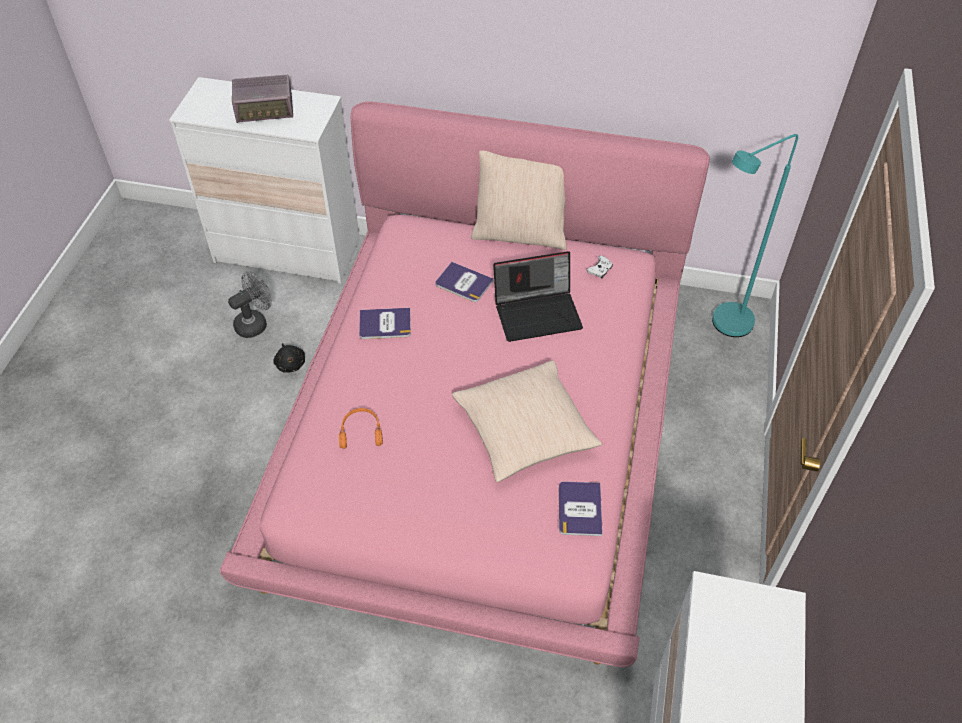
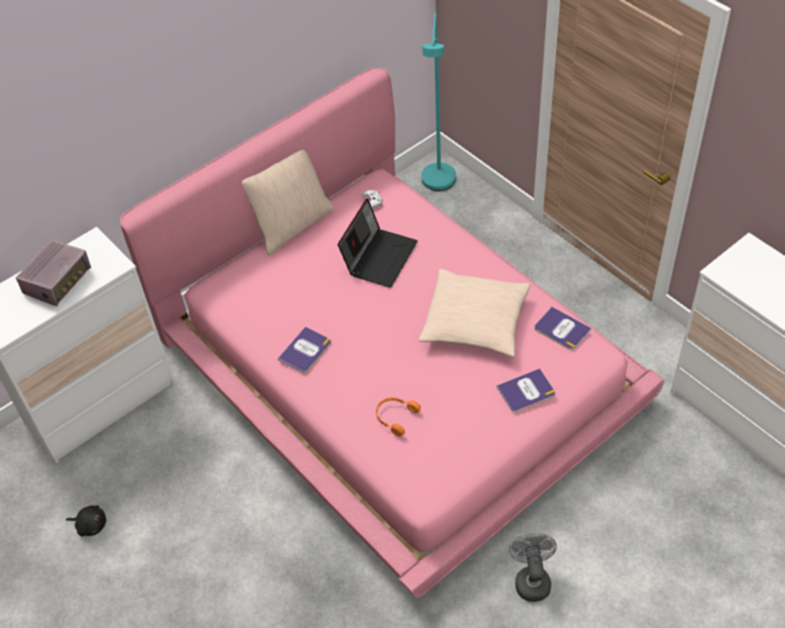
camera: 50 degrees left, 0 degrees up
(255, 323) = (158, 465): grey fan -> grey fan (531, 579)
(290, 363) = (226, 461): black plush toy -> black plush toy (91, 525)
(463, 283) = (310, 283): book -> book (526, 391)

